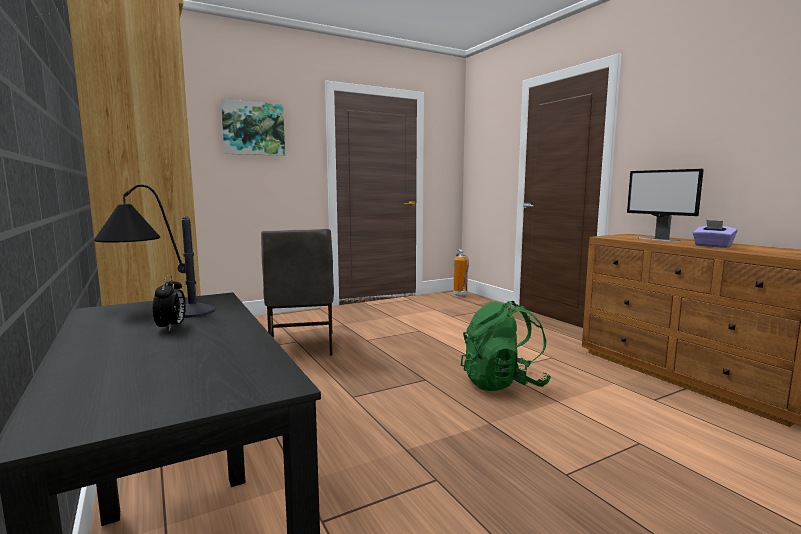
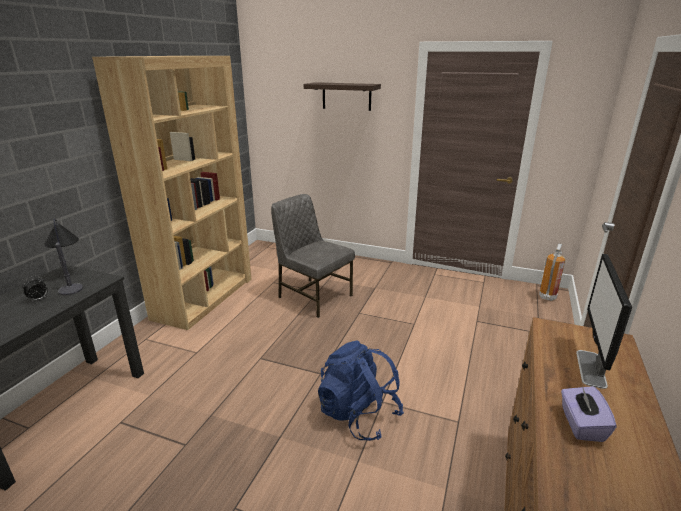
camera: 50 degrees right, 15 degrees up
(253, 129) = (346, 96): picture -> shelf
(301, 346) = (313, 296): grey chair -> grey chair turned 90 degrees clockwise
(503, 383) = (359, 415): green backpack -> blue backpack

